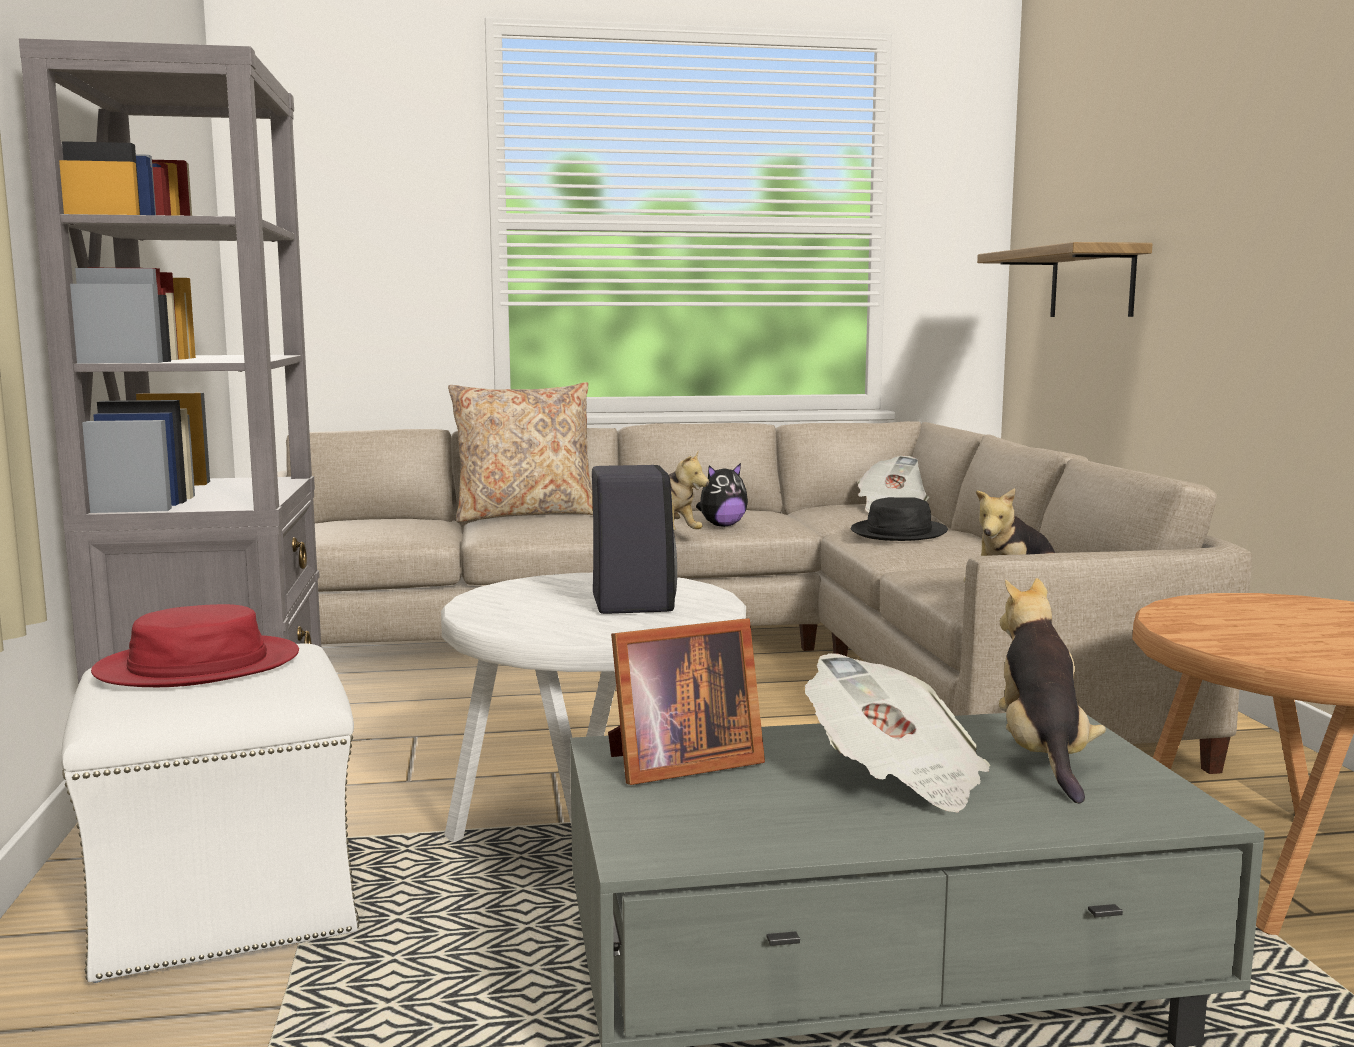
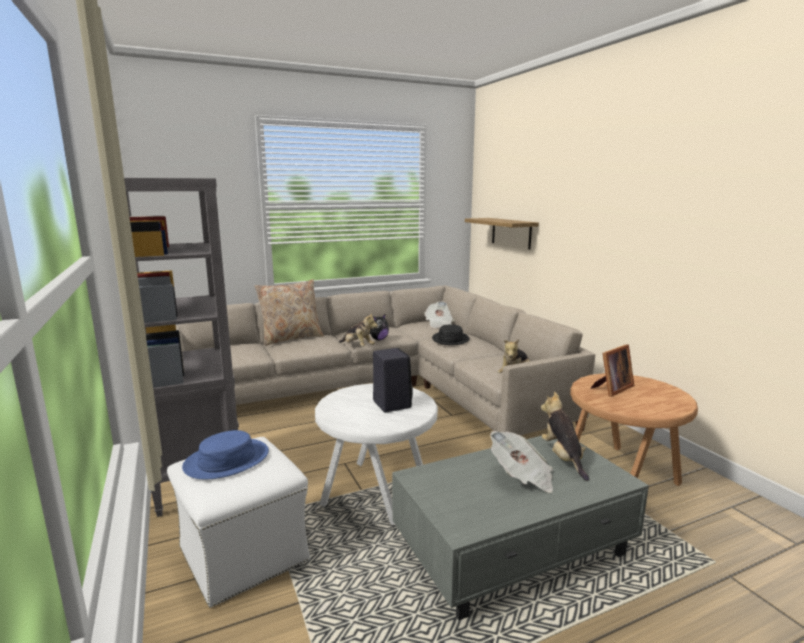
camera: 15 degrees left, 5 degrees up
(198, 665) = (227, 460): red hat -> blue hat
(678, 764) = (442, 481): picture frame -> picture frame (611, 389)

